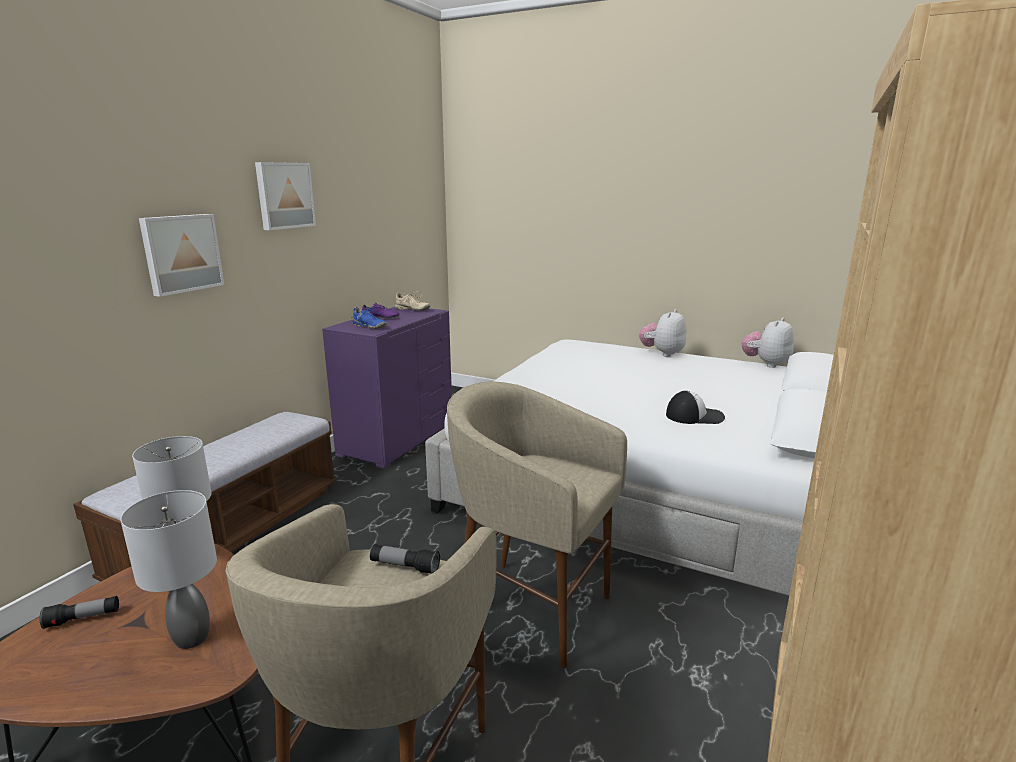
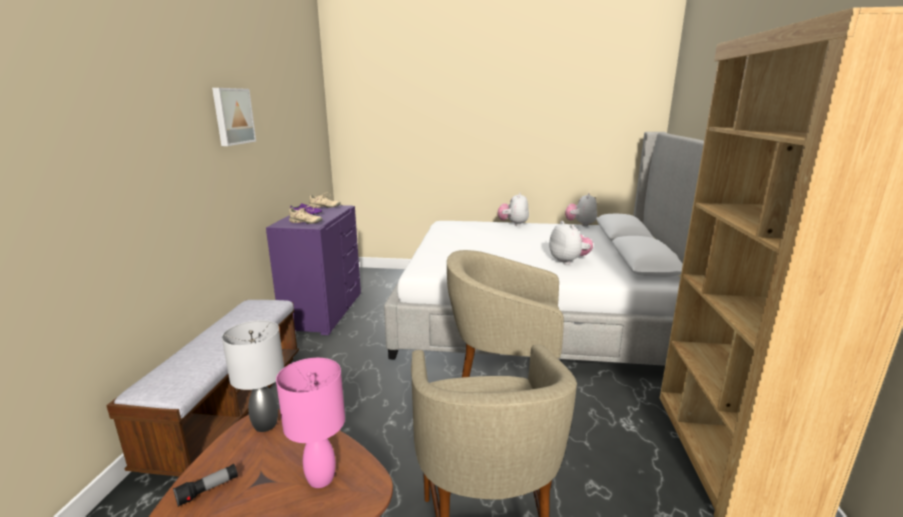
camera: 20 degrees left, 0 degrees up
(181, 253) = (168, 168): picture -> none
(193, 638) = (322, 478): grey table lamp -> pink table lamp
(369, 327) = (305, 222): blue shoe -> beige shoe
(405, 567) = (484, 384): flashlight -> none
(694, 416) = (568, 261): cap -> plush toy

